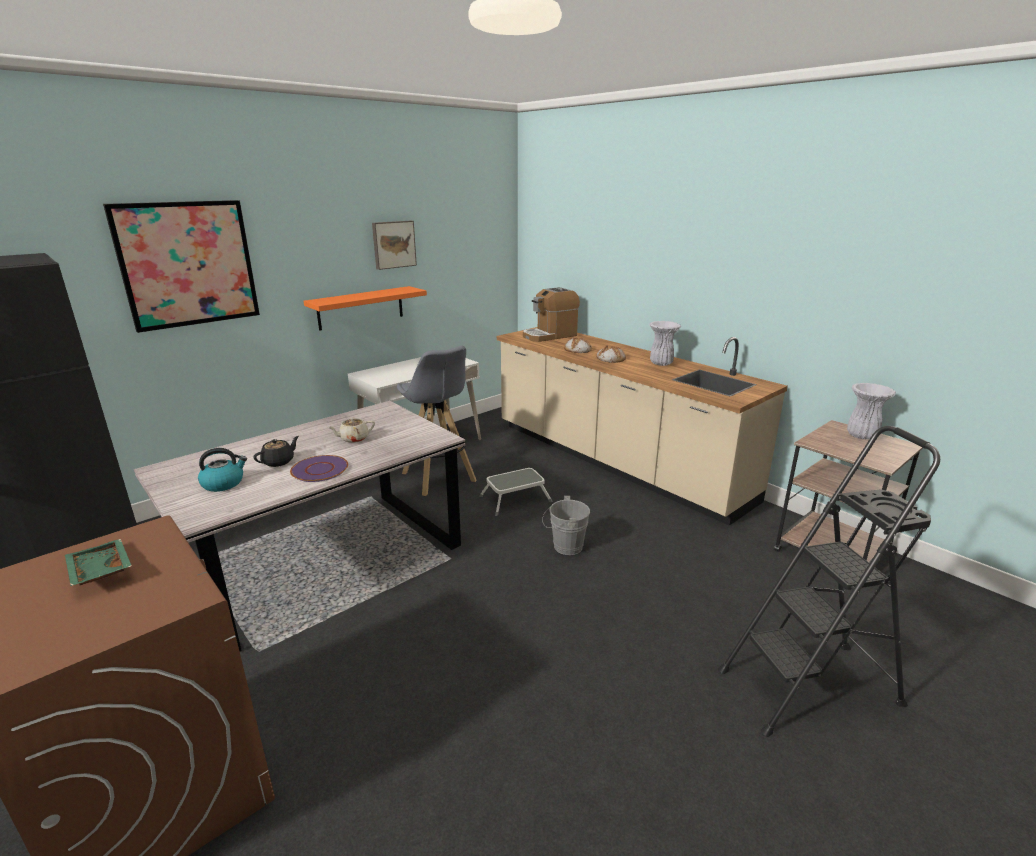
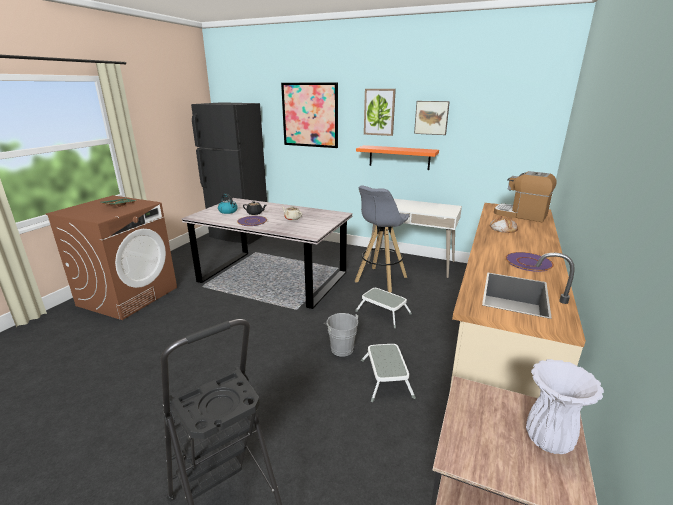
camera: 65 degrees right, 0 degrees up
(320, 244) = (379, 112): none -> picture
(610, 358) = (502, 242): bread -> none
(633, 533) = (386, 378): none -> grey step ladder
(660, 363) = (528, 262): white vase -> purple plate

